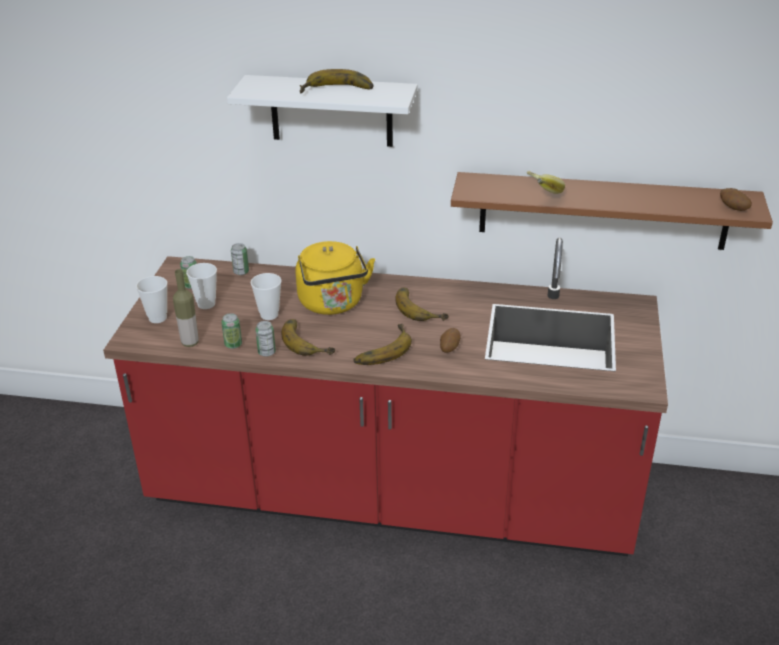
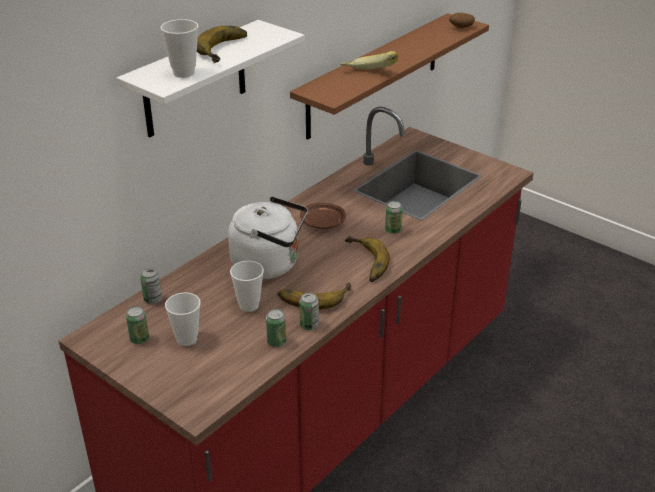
camera: 60 degrees left, 0 degrees up
(157, 318) = (176, 379): cup -> cup (184, 73)
(190, 342) = (245, 369): bottle -> none
(333, 304) = (270, 264): yellow kettle -> white kettle
(421, 307) = (323, 223): banana -> brown plate
(449, 348) = (393, 230): potato -> can

